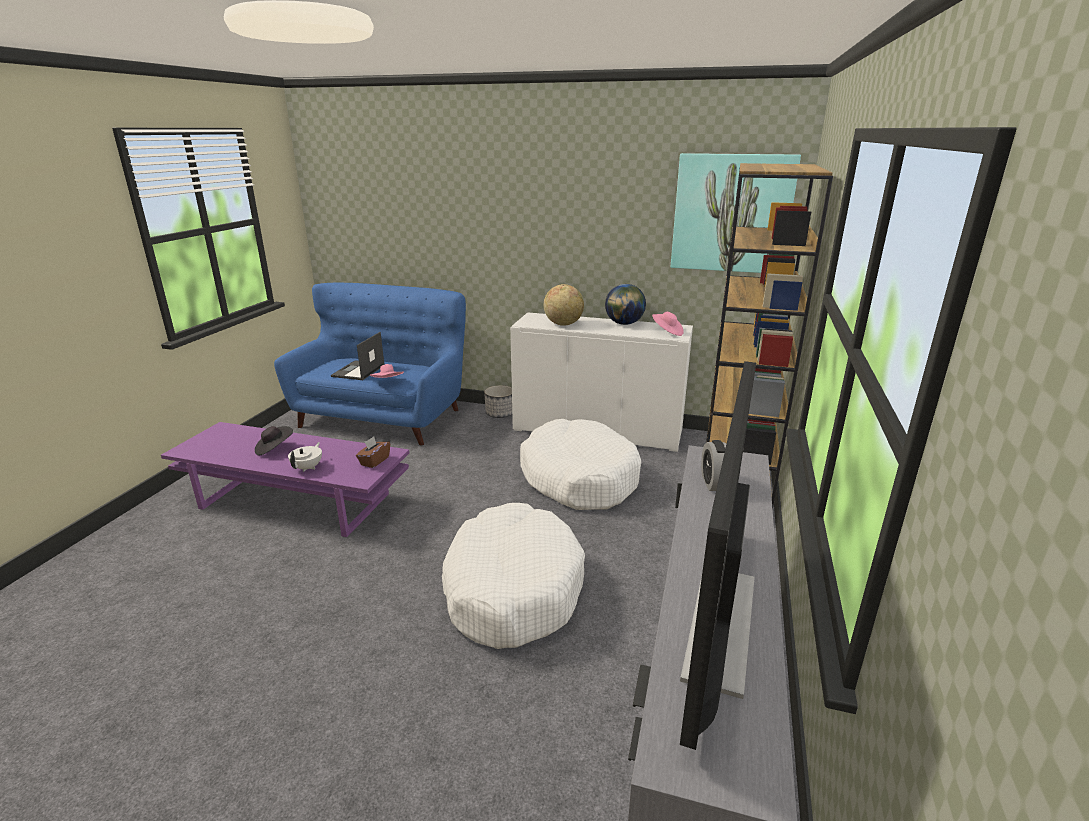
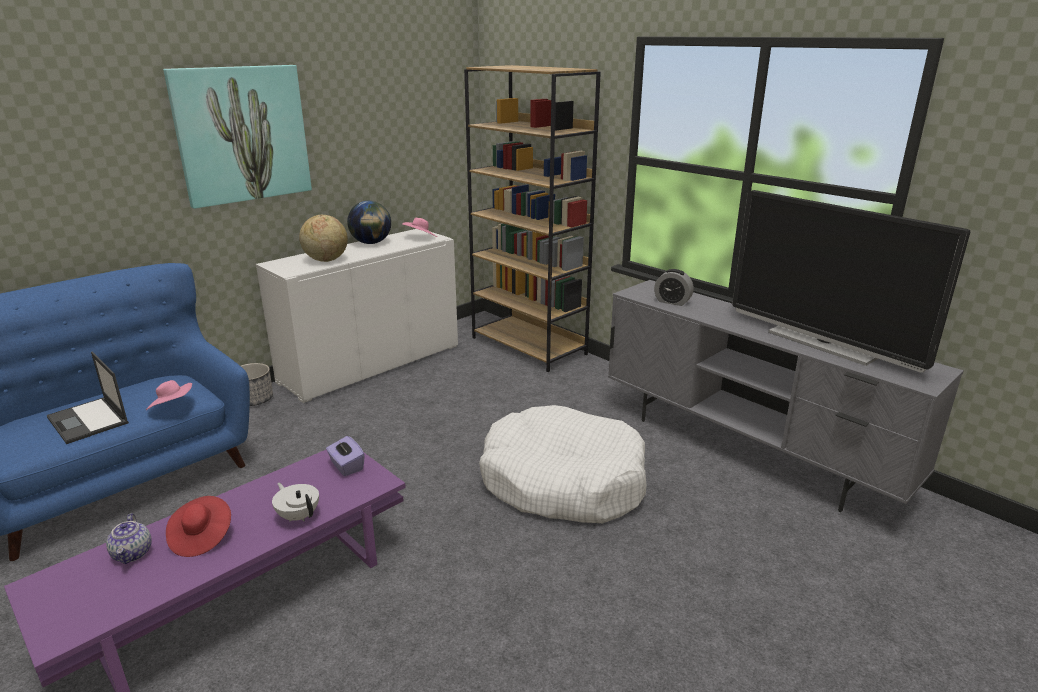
camera: 60 degrees left, 0 degrees up
(253, 438) = (133, 554): none -> teapot
(274, 449) = (201, 537): black hat -> red hat
(374, 461) = (346, 466): brown tissue box -> purple tissue box
(579, 478) = (439, 399): white dog bed -> none
(731, 213) = (431, 115): picture -> picture (242, 134)

